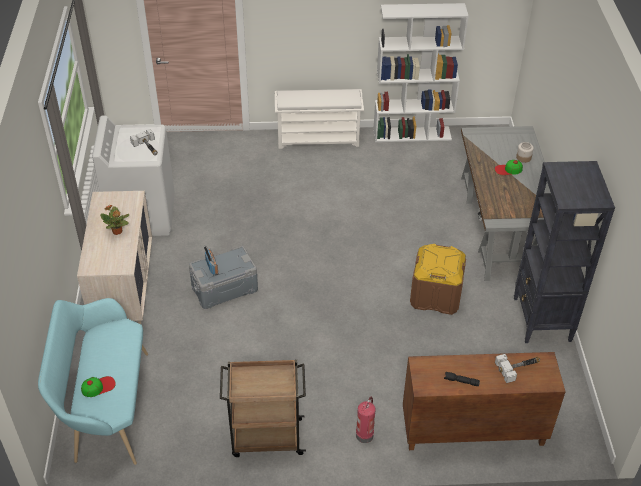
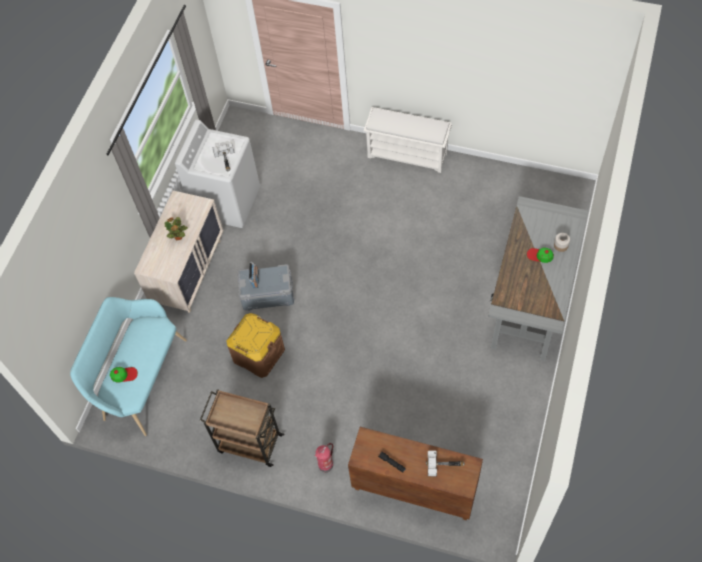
camera: 25 degrees right, 15 degrees up
(412, 134) = (496, 170): white bookcase -> none
(436, 295) = (441, 350): brown storage box -> brown storage box (259, 354)
(541, 320) = (523, 402): black bookcase -> none

